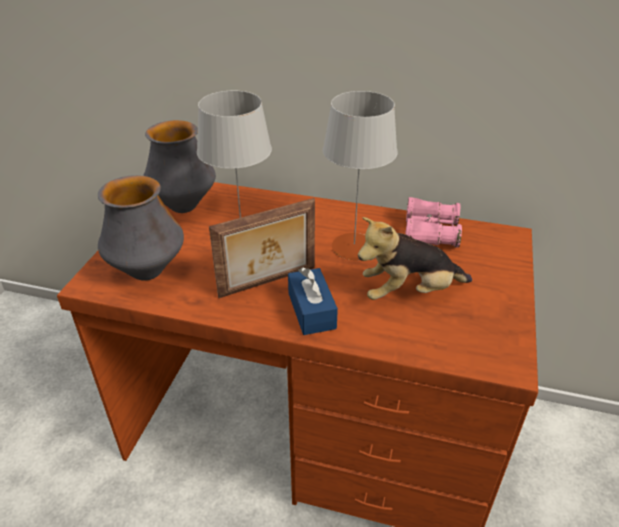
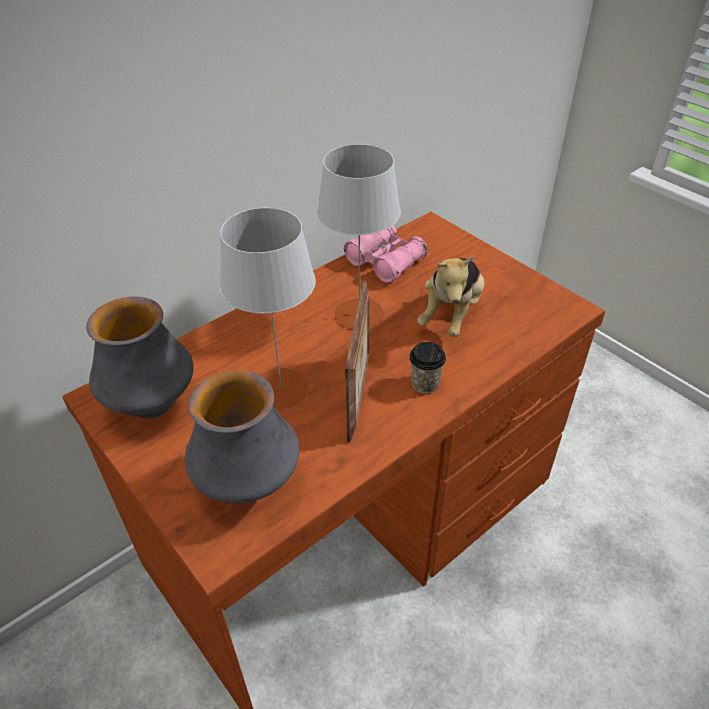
camera: 55 degrees left, 5 degrees up
(311, 310) = (425, 384): blue tissue box -> cup

